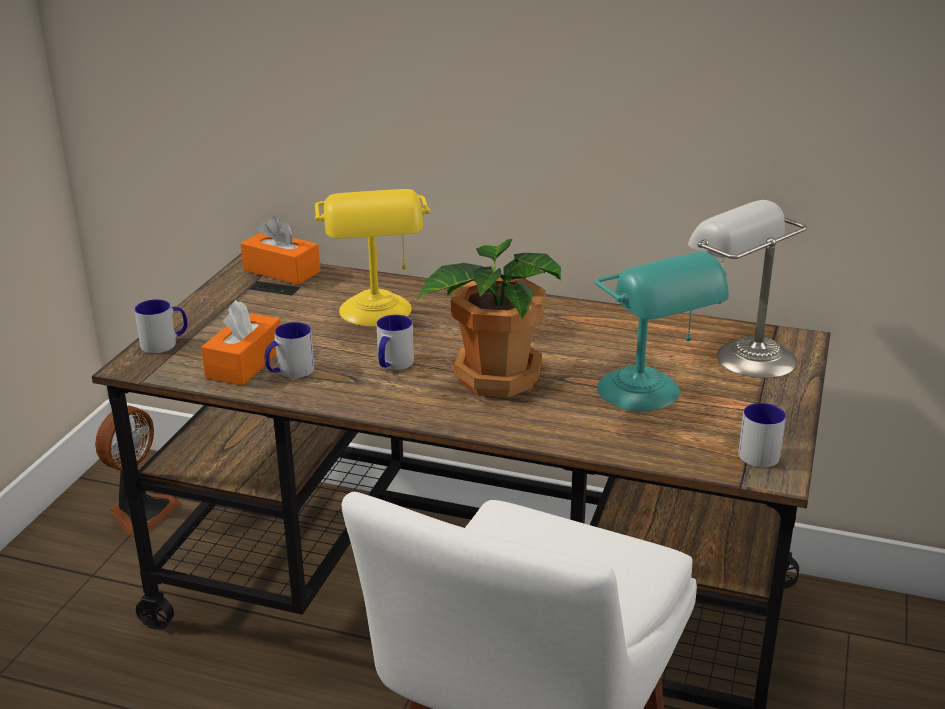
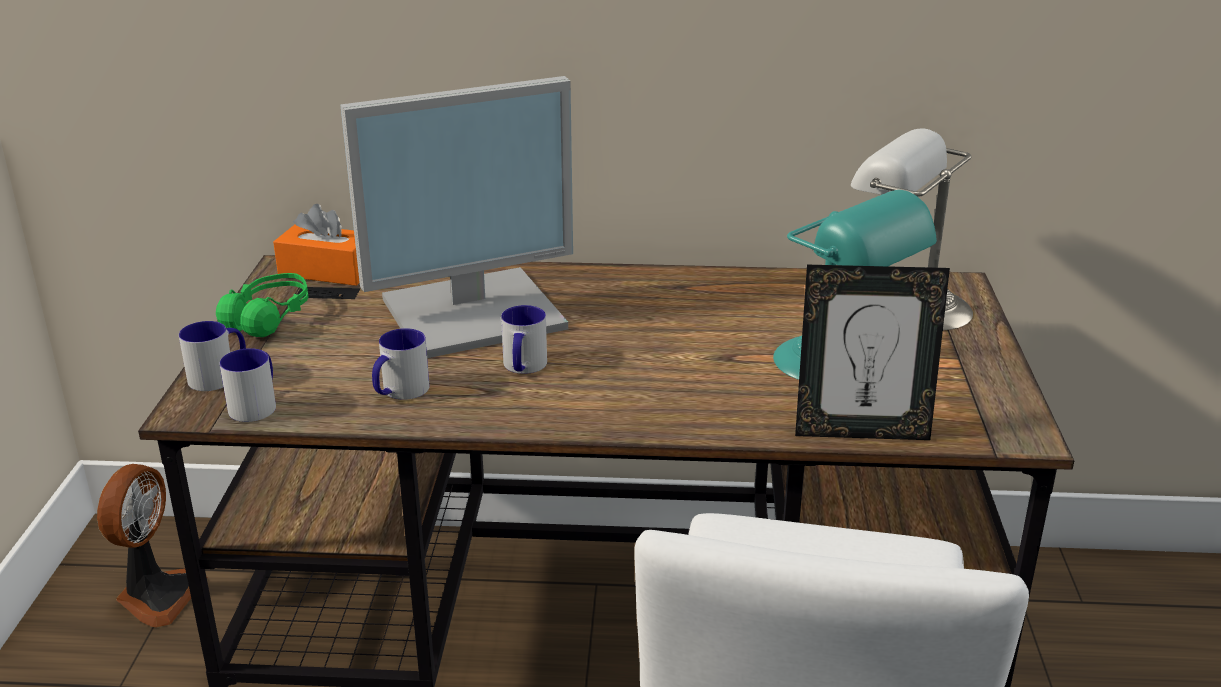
camera: 15 degrees left, 0 degrees up
(221, 303) = (269, 318): none -> green headphones
(244, 363) = (336, 388): orange tissue box -> none
(378, 316) = (475, 312): yellow table lamp -> monitor
(494, 377) = (652, 367): potted plant -> none
(636, 452) = (861, 432): none -> picture frame
(761, 452) = (994, 412): mug -> mug (257, 404)

